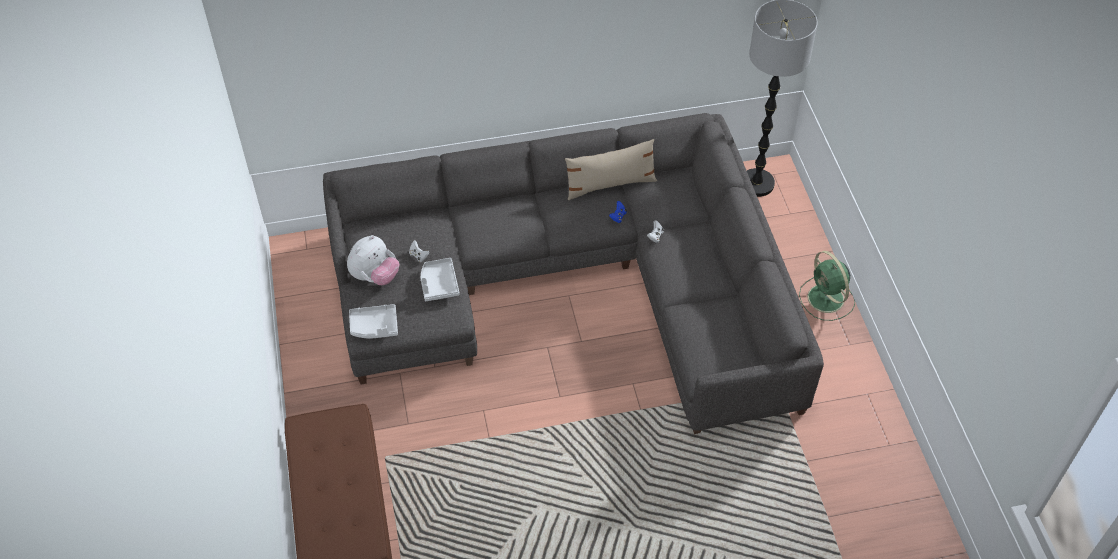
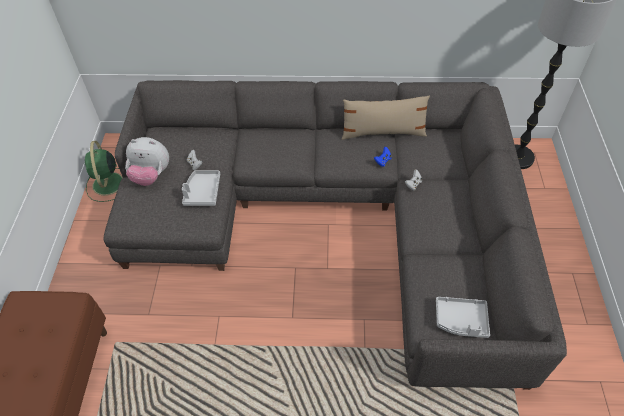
camera: 15 degrees right, 0 degrees up
(374, 326) = (131, 220): grey tray -> grey tray (461, 320)
(375, 276) = (151, 175): plush toy -> plush toy turned 45 degrees clockwise
(826, 299) = (569, 274): green fan -> green fan (108, 185)

